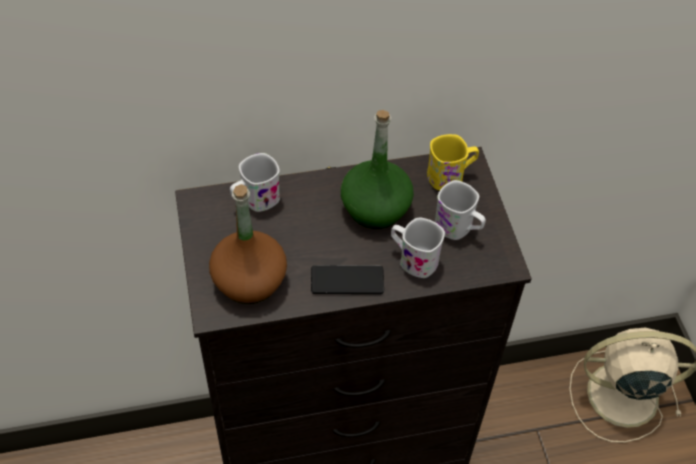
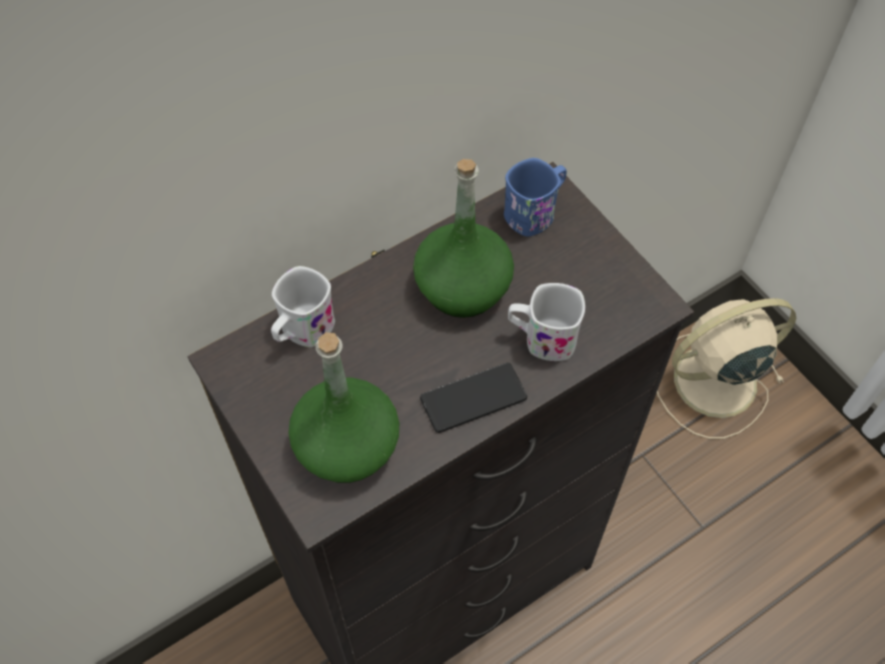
camera: 20 degrees left, 5 degrees up
(249, 281) = (347, 446): brown bottle -> green bottle
(451, 176) = (535, 212): yellow mug -> blue mug
(458, 228) = (577, 278): white mug -> none

